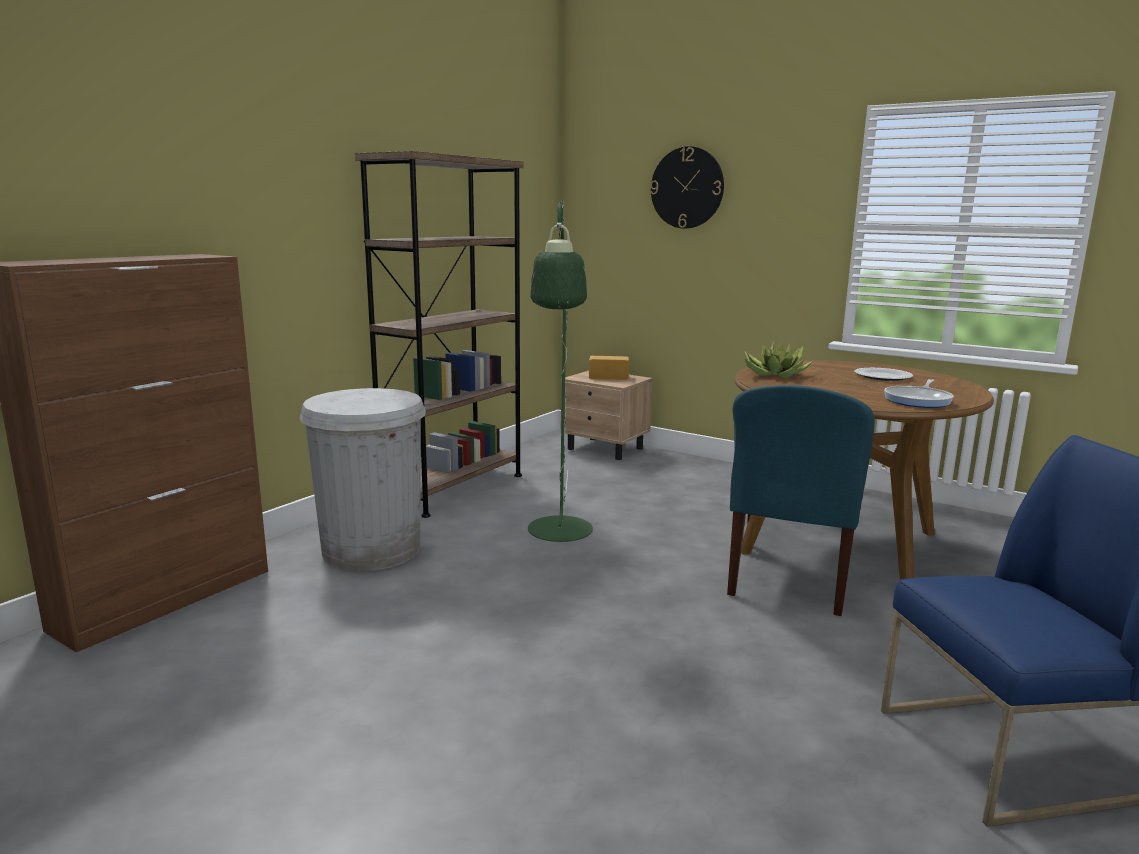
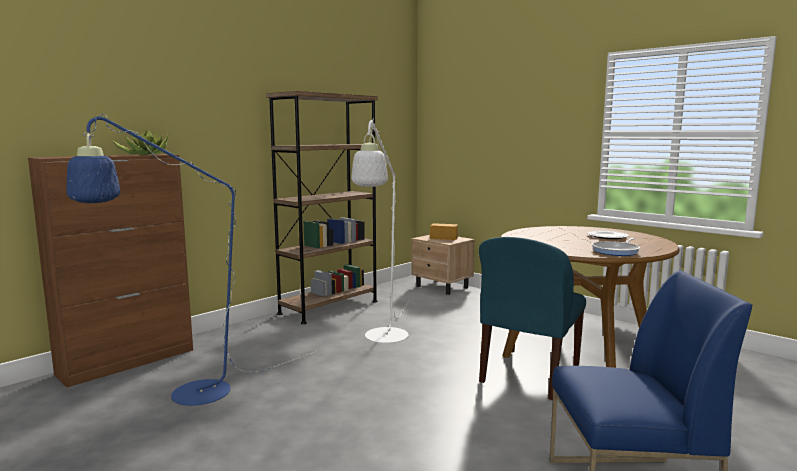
camera: 10 degrees right, 5 degrees down
(293, 654) = (186, 397): none -> blue floor lamp
(371, 550) = (260, 341): white trash can -> none
(560, 535) = (384, 339): green floor lamp -> white floor lamp
(687, 188) = (494, 111): wall clock -> none
(773, 374) = (529, 233): potted plant -> potted plant (145, 154)

